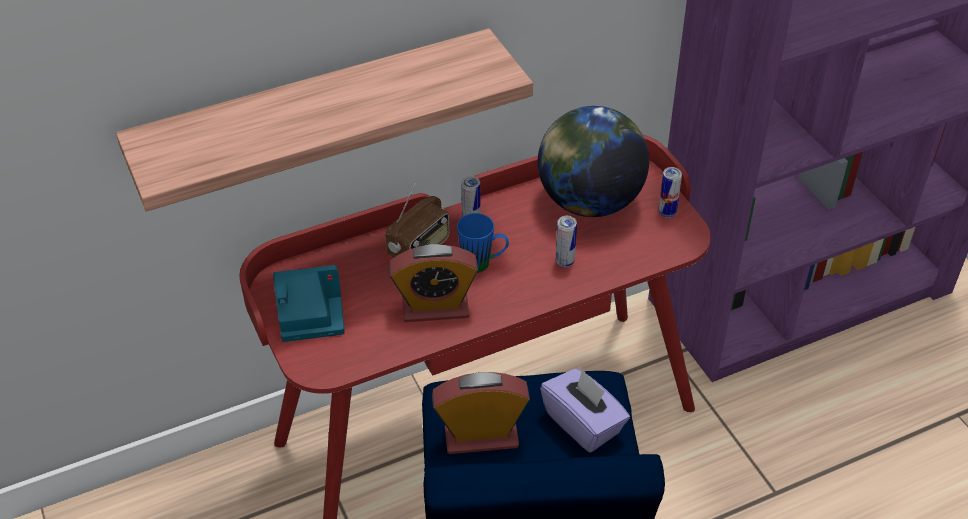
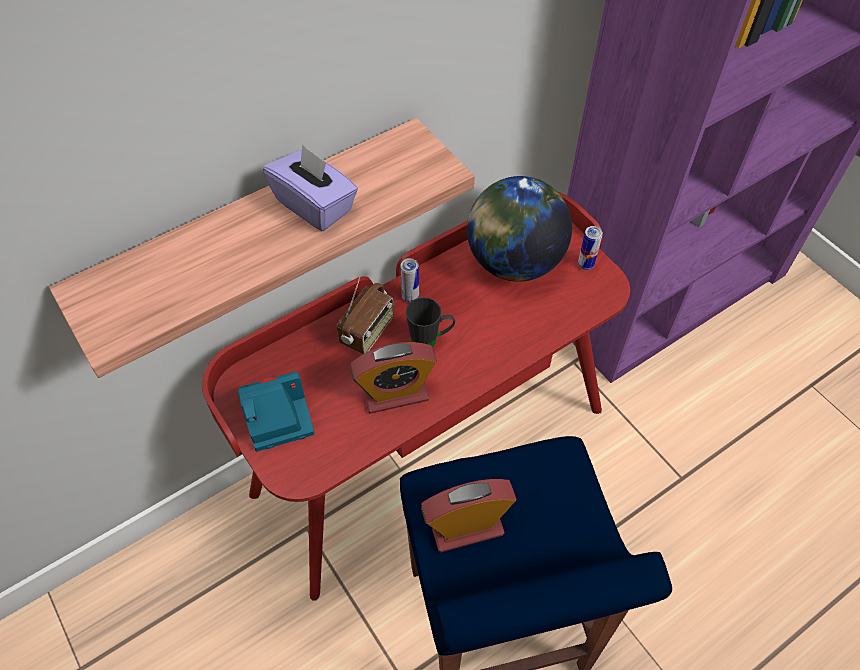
camera: 10 degrees left, 10 degrees up
(483, 264) = (430, 340): blue mug -> black mug
(565, 262) = (505, 328): can -> none
(583, 423) = (558, 498): purple tissue box -> purple tissue box (315, 205)

